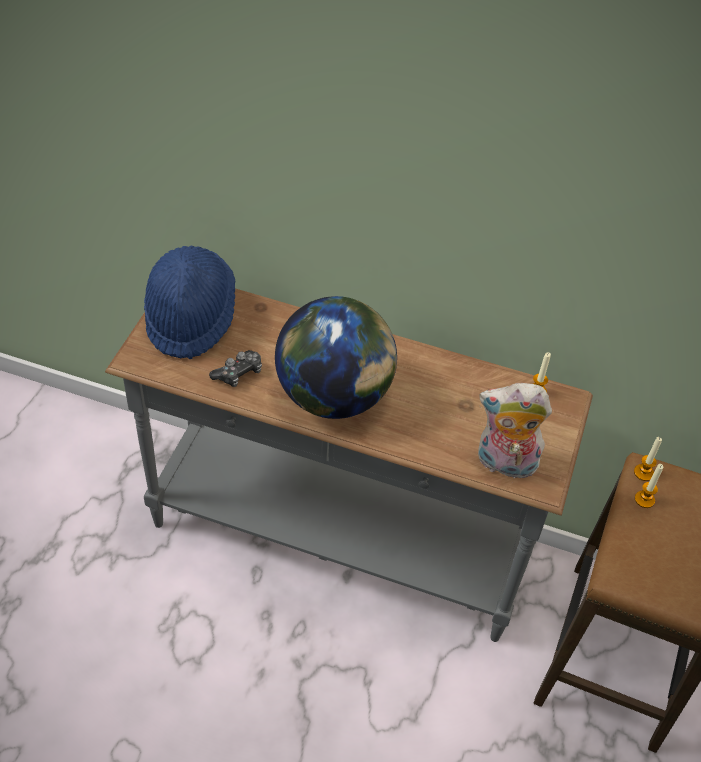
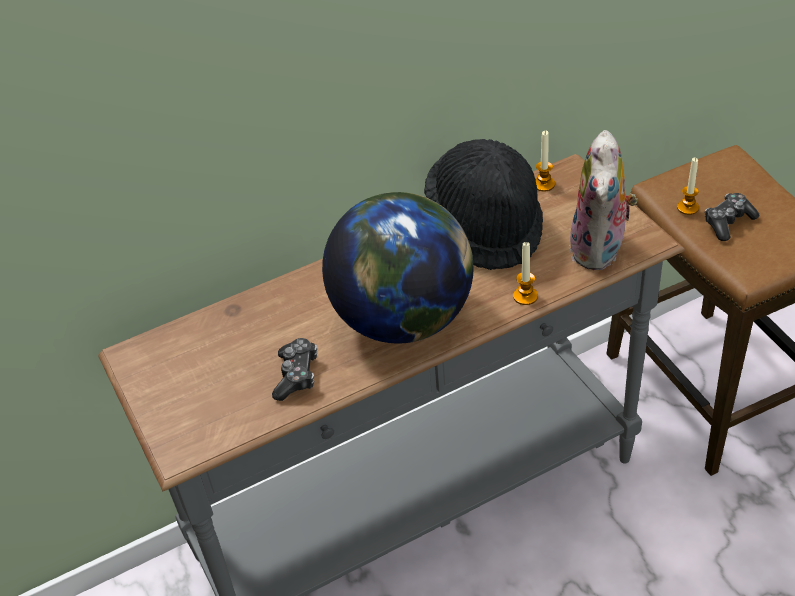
camera: 40 degrees left, 5 degrees down
(190, 317) = (180, 372): blue hat -> none
(461, 385) = (486, 226): none -> black hat
(504, 464) = (600, 250): plush toy -> plush toy turned 45 degrees counterclockwise
(643, 473) = (661, 191): candle -> candle (525, 296)
(657, 534) = (728, 222): none -> game controller

